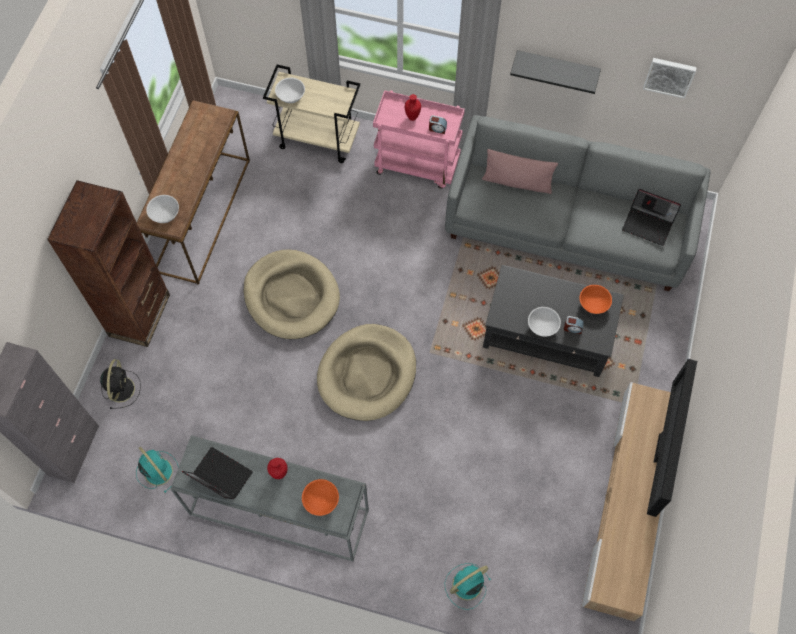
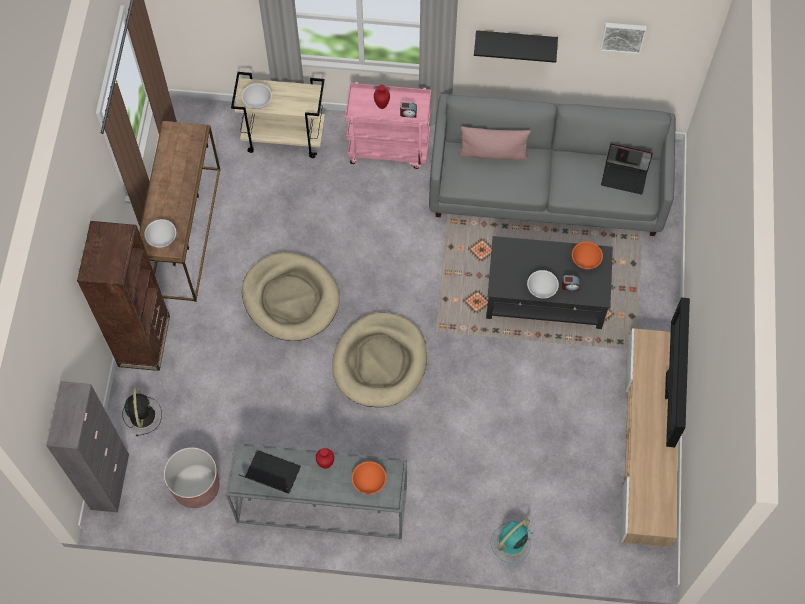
camera: 10 degrees left, 0 degrees up
(157, 470) = (196, 487): turquoise fan -> brown planter

